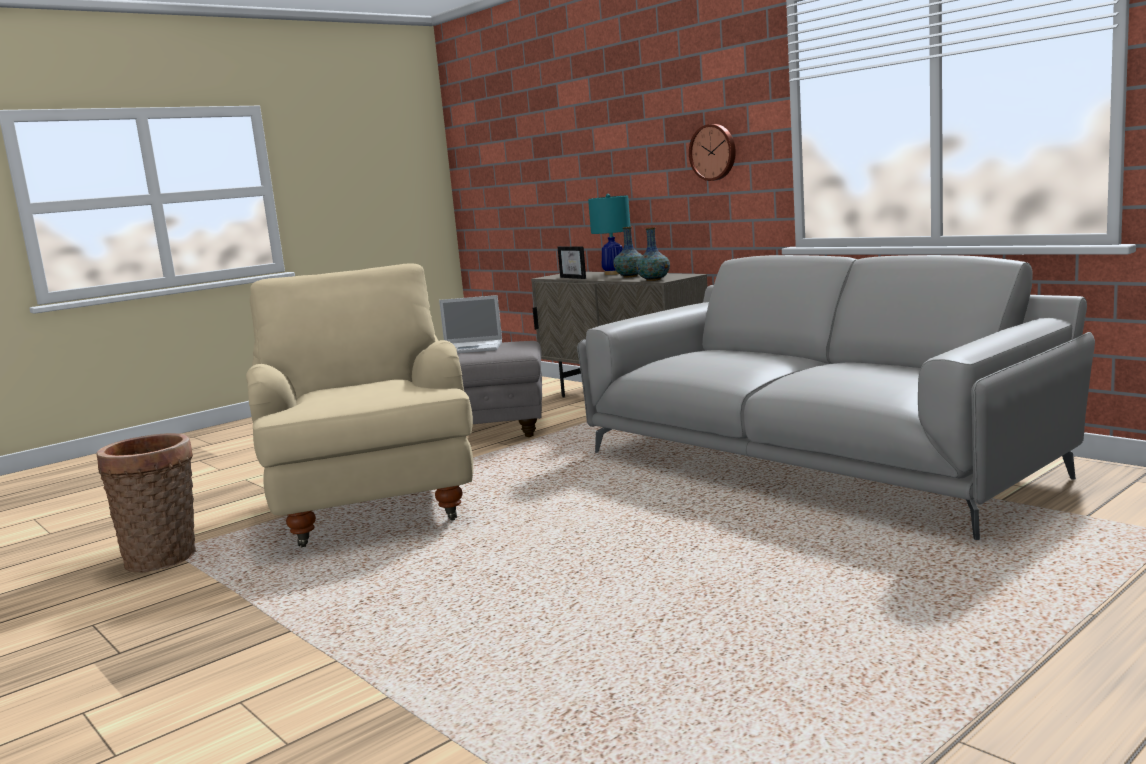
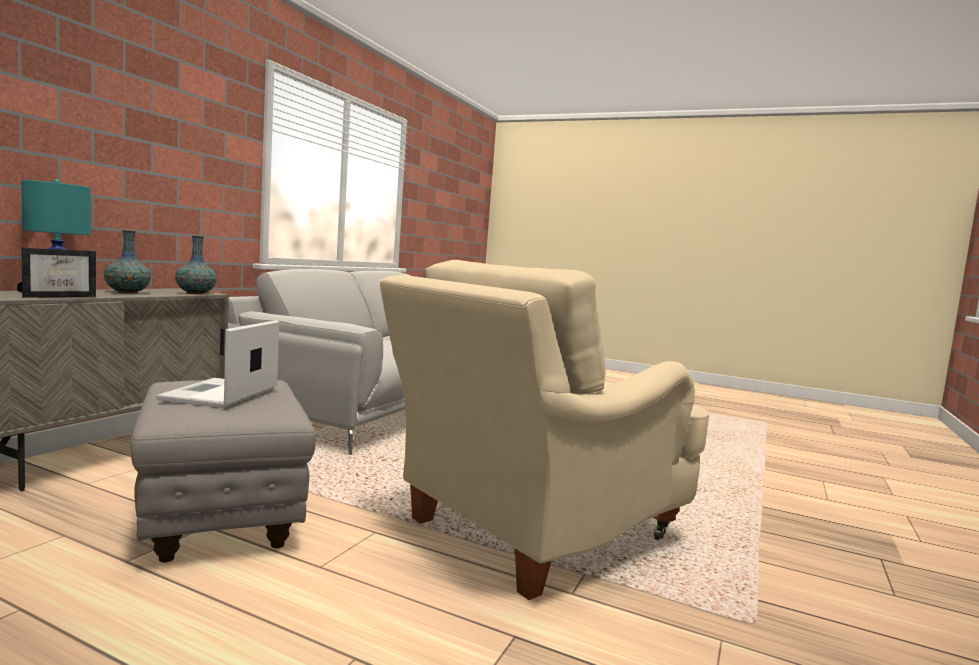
camera: 115 degrees left, 5 degrees down
(165, 558) = (772, 621): basket -> none
(471, 348) = (219, 394): laptop -> laptop turned 150 degrees counterclockwise
(714, 152) = (192, 166): wall clock -> none

